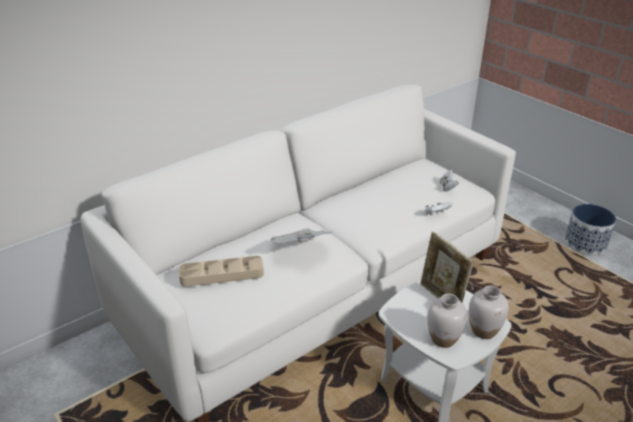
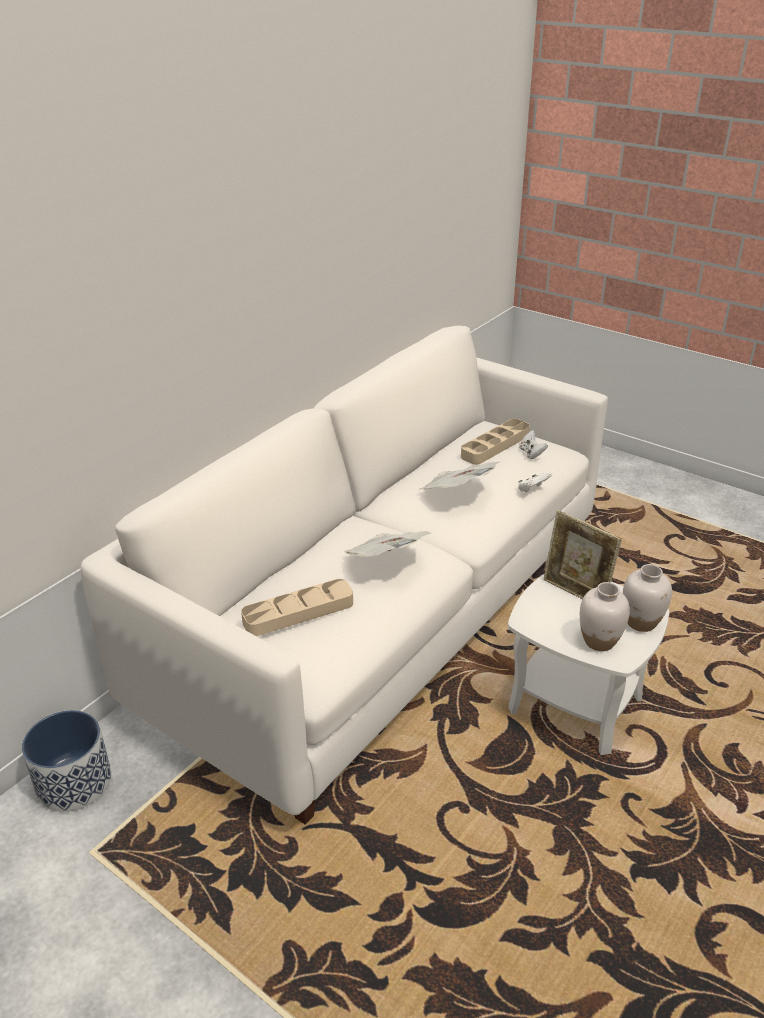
camera: 15 degrees left, 0 degrees up
(377, 208) = (458, 493): none -> newspaper
(422, 177) = (495, 445): none -> beige tray
(585, 244) = (685, 501): planter -> planter (74, 782)

